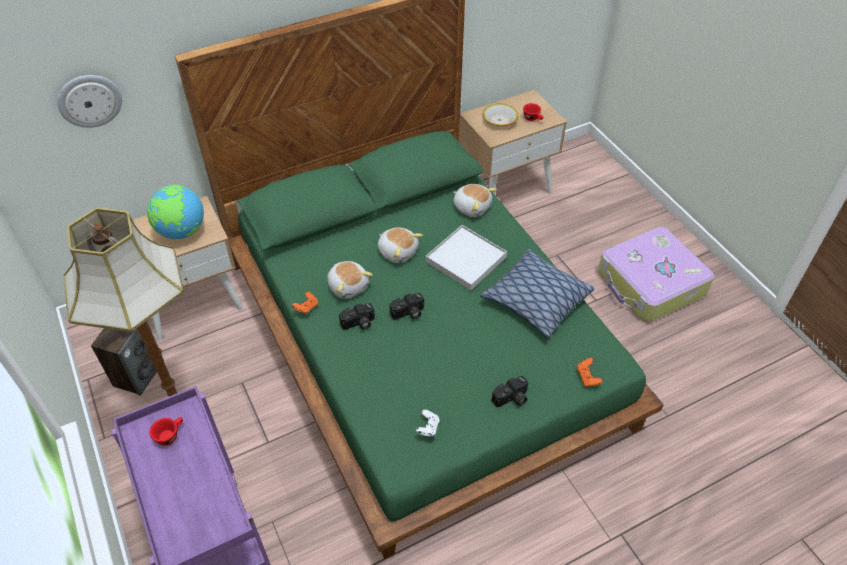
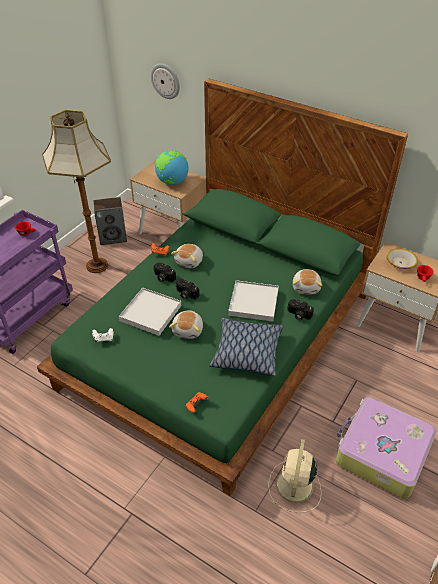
camera: 60 degrees right, 5 degrees down
(398, 251) = (235, 270): plush toy -> plush toy (188, 330)
(418, 361) = (150, 313): none -> white tray
(511, 399) = (151, 370): camera -> camera (298, 315)
(655, 370) = (294, 487): none -> beige fan

